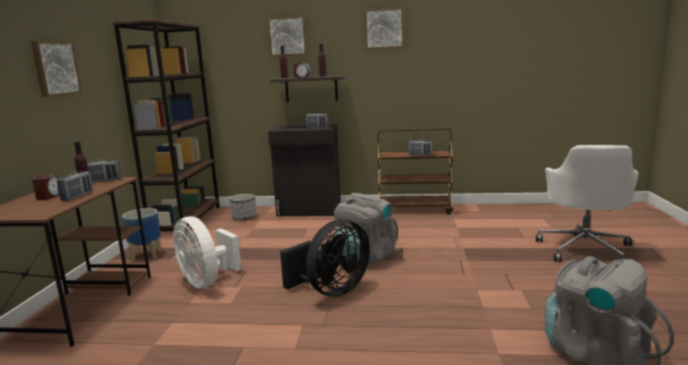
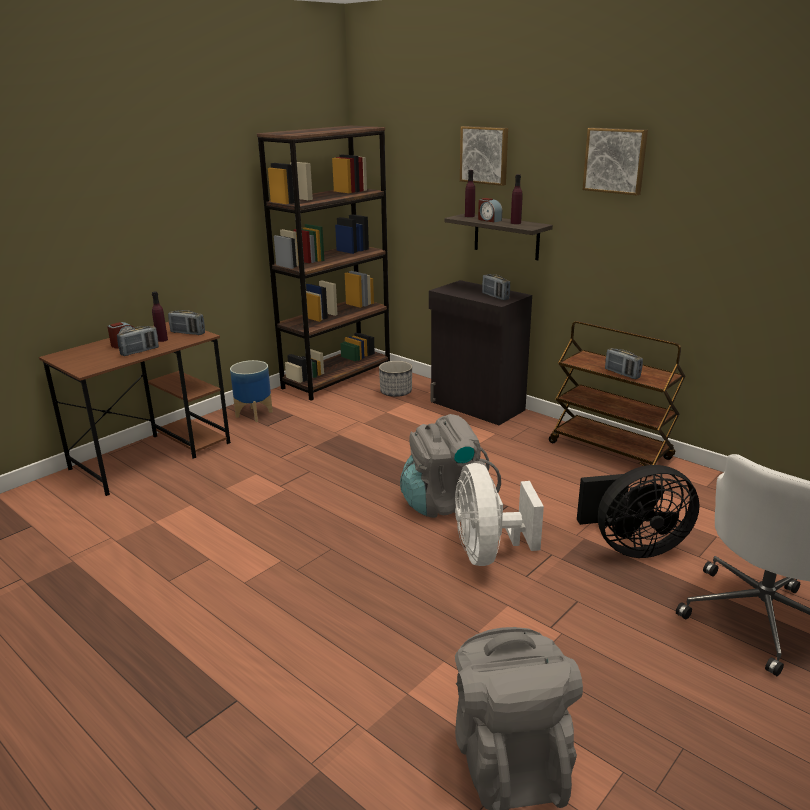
camera: 35 degrees right, 10 degrees up
(55, 68) = (166, 201): picture -> none
(206, 281) = (265, 469): white fan -> white fan (488, 552)
(331, 291) = (355, 532): black fan -> black fan (632, 546)

